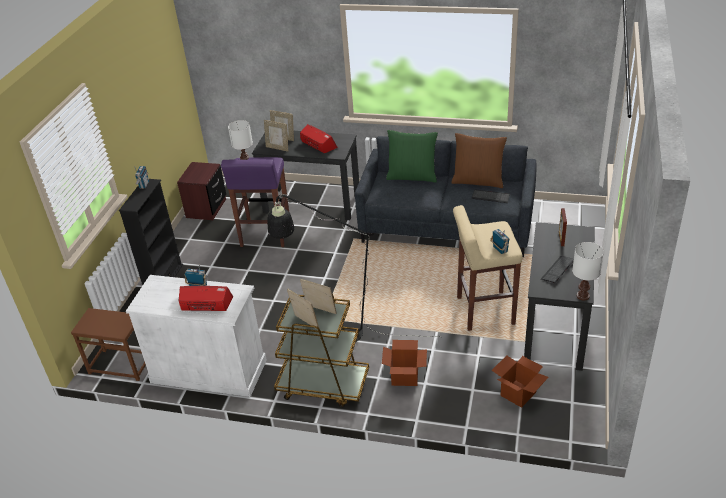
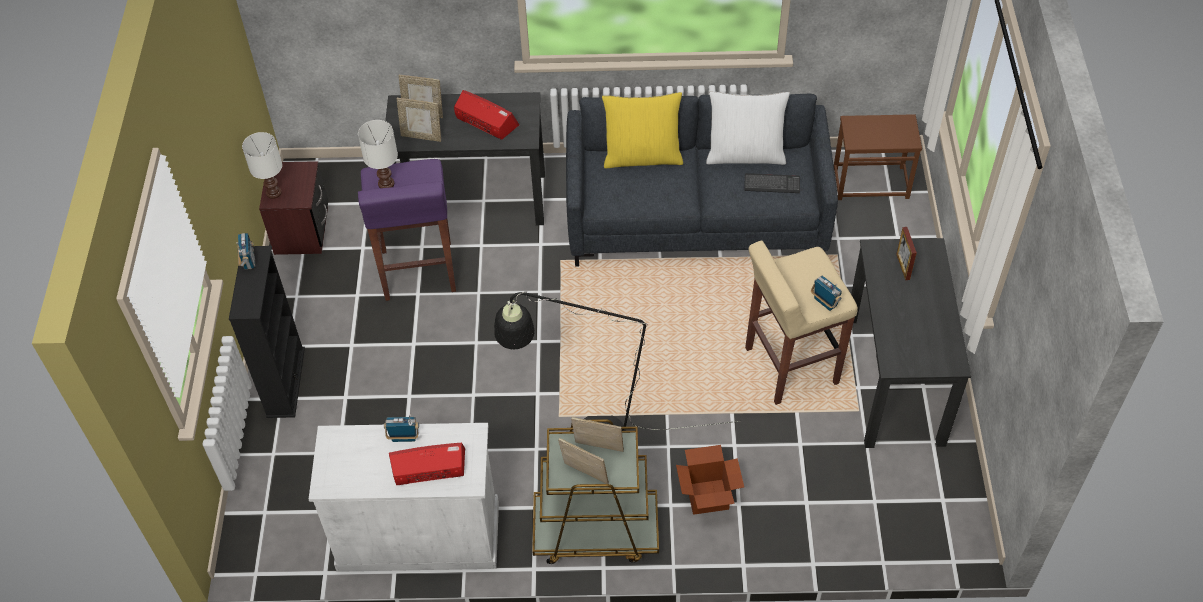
camera: 15 degrees left, 15 degrees up
(121, 364) = (278, 547): brown side table -> brown side table (871, 182)
(412, 176) = (642, 156): green pillow -> yellow pillow
(478, 181) = (745, 154): brown pillow -> white pillow
(518, 394) = (869, 499): cardboard box -> none
(557, 270) = (910, 325): keyboard -> none
(583, 296) = (955, 366): white table lamp -> white table lamp (274, 192)

